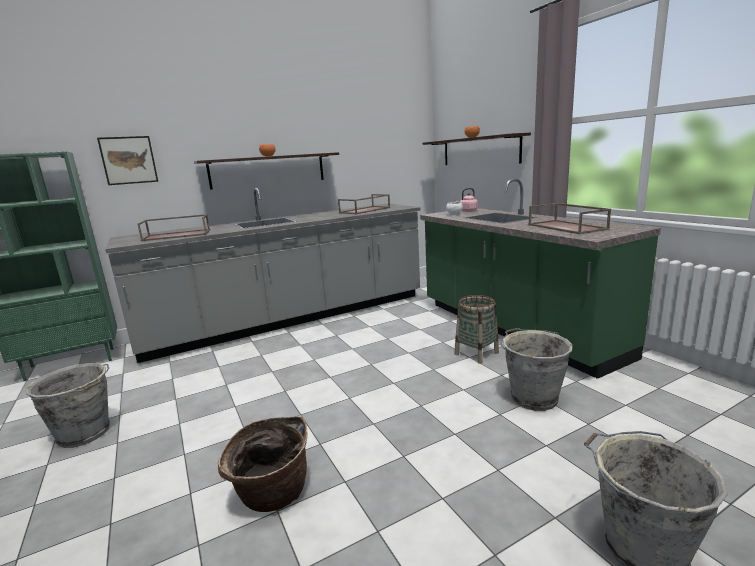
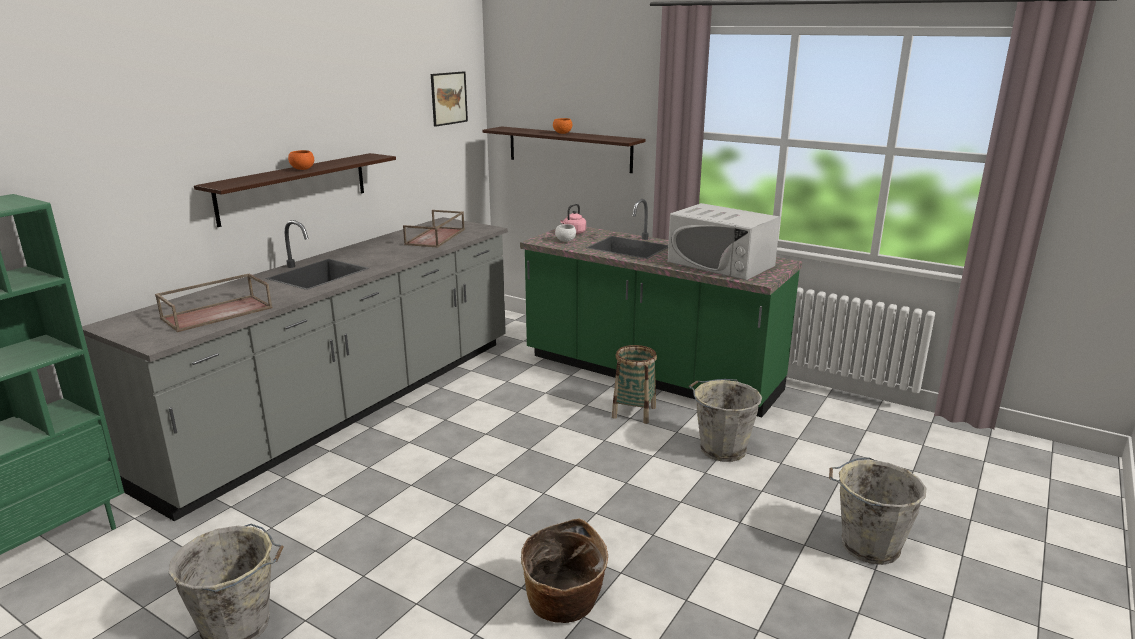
camera: 30 degrees left, 5 degrees up
(128, 160) = (98, 195): picture -> picture (448, 98)
(567, 227) = (721, 264): brown tray -> white microwave

